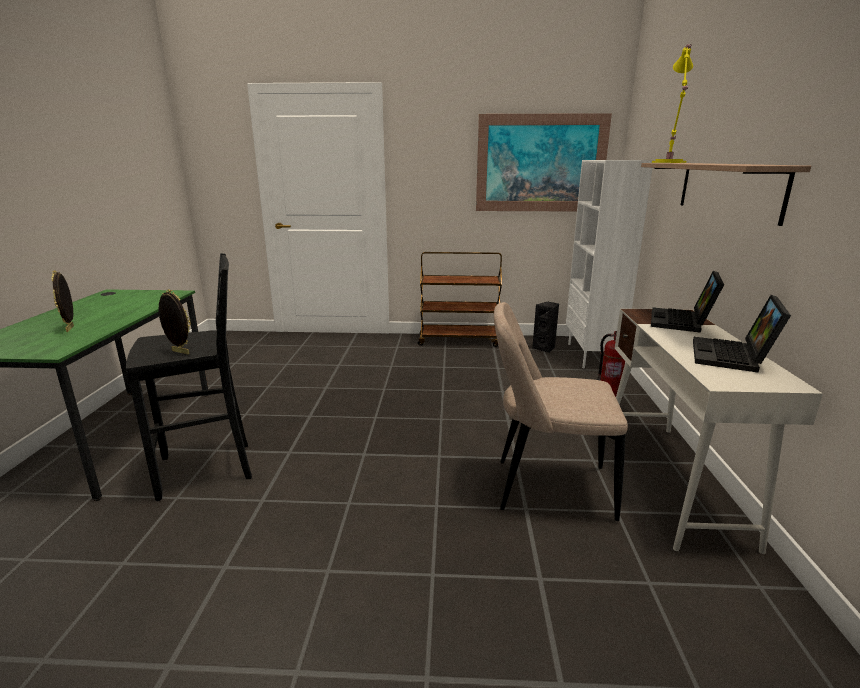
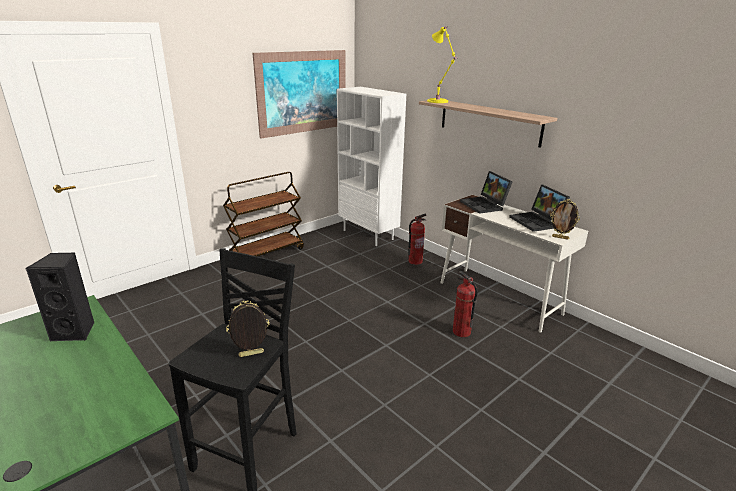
camera: 45 degrees left, 5 degrees up
(71, 329) = (84, 390): picture frame -> picture frame (560, 237)
(545, 348) = (334, 239): black speaker -> black speaker (76, 332)
(547, 488) = (461, 332): beige chair -> fire extinguisher

